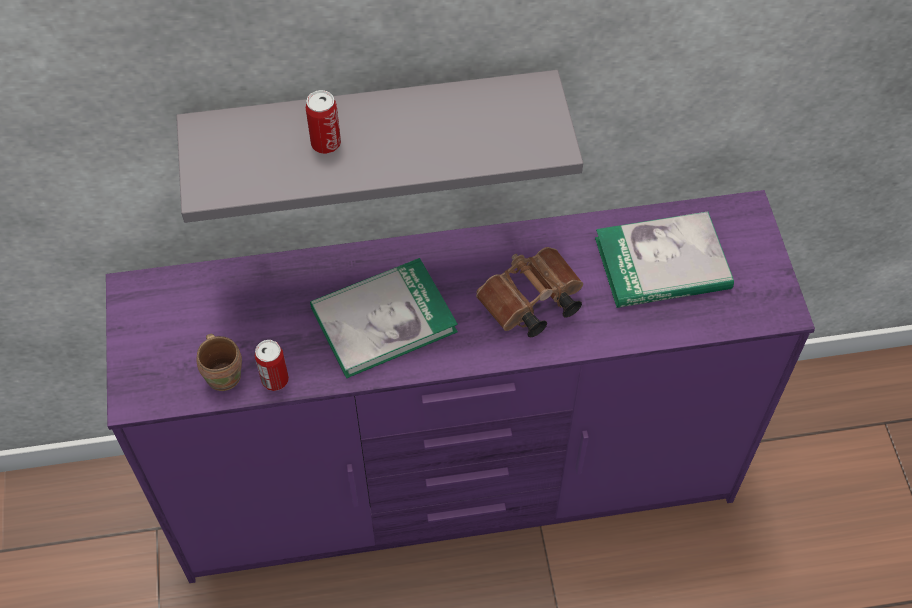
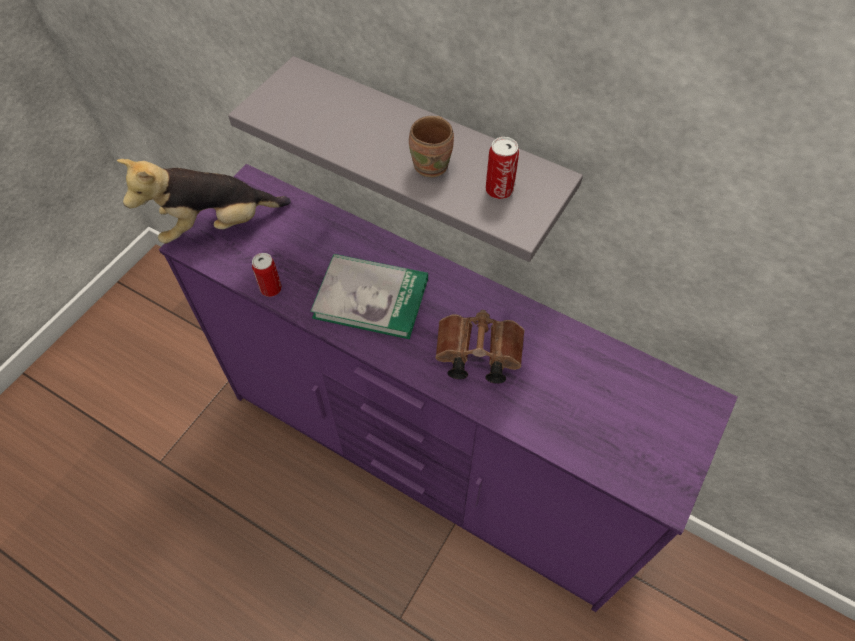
camera: 40 degrees right, 0 degrees up
(147, 358) = (217, 226): none -> plush toy
(225, 374) = (247, 265): brown mug -> brown mug (433, 165)
(326, 143) = (361, 126): can -> can (499, 190)
(662, 264) = (600, 395): book -> none

